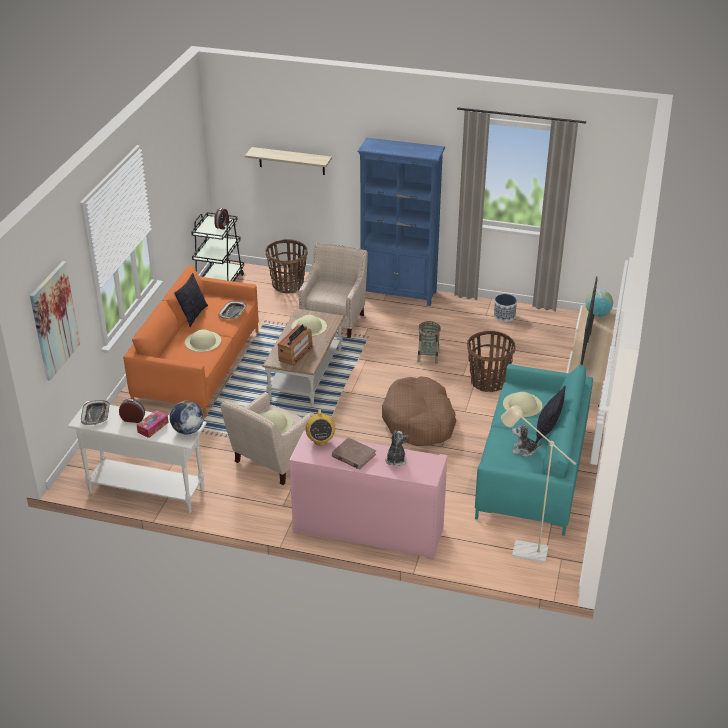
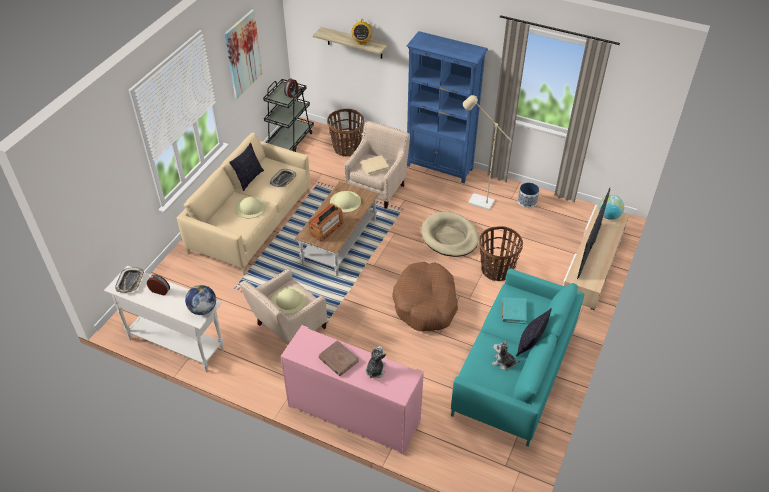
camera: 10 degrees right, 10 degrees up
(54, 320) = (99, 196): picture -> picture (243, 54)
(153, 427) = (174, 302): tissue box -> none
(198, 366) = (251, 222): orange sofa -> beige sofa
(320, 440) = (313, 338): radio -> radio (362, 42)
(331, 291) = (374, 166): none -> beige book
(428, 357) = (449, 237): basket -> beige dog bed
(522, 404) = (513, 311): beige hat -> turquoise book
(523, 550) = (486, 457): beige floor lamp -> beige floor lamp (476, 200)

